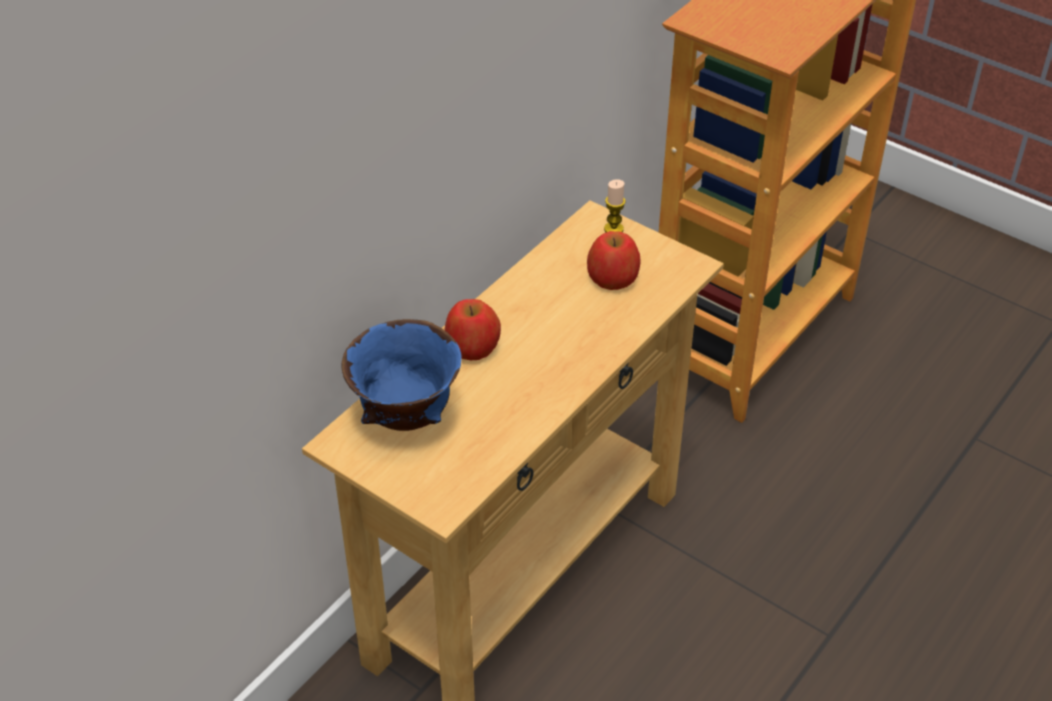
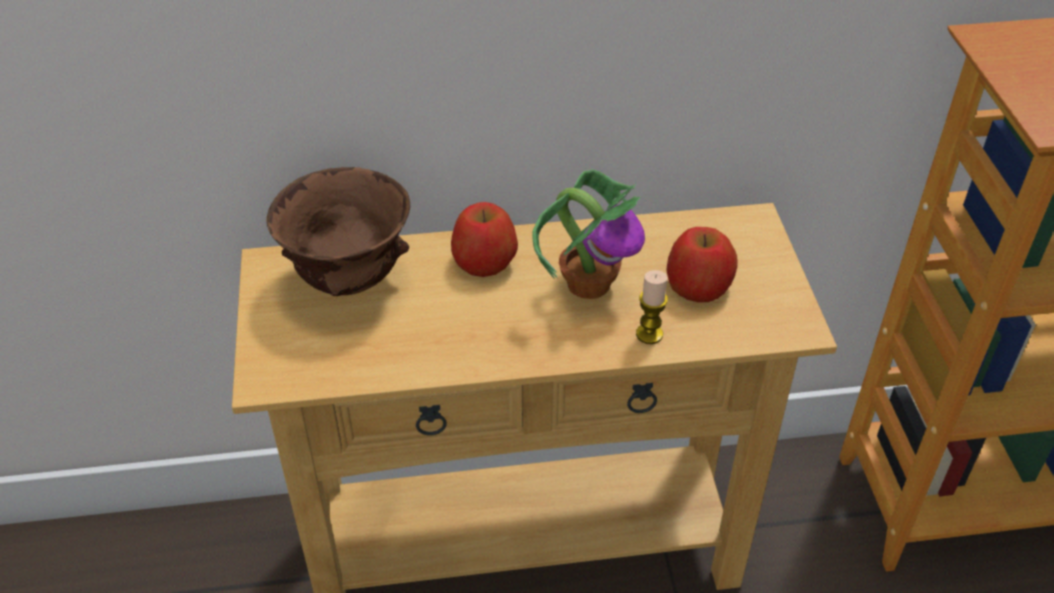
camera: 45 degrees right, 0 degrees up
(406, 417) = (347, 281): blue bowl -> brown bowl
(551, 317) = (589, 282): none -> potted plant
(613, 229) = (760, 242): candle -> candle (649, 334)

